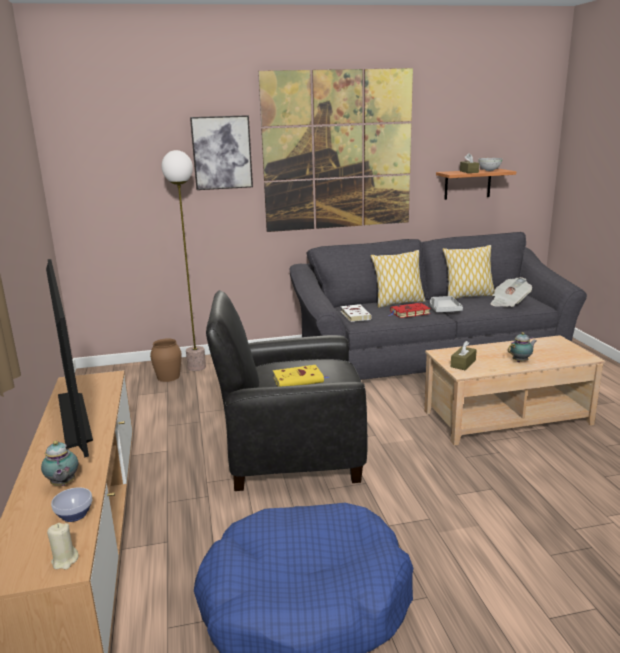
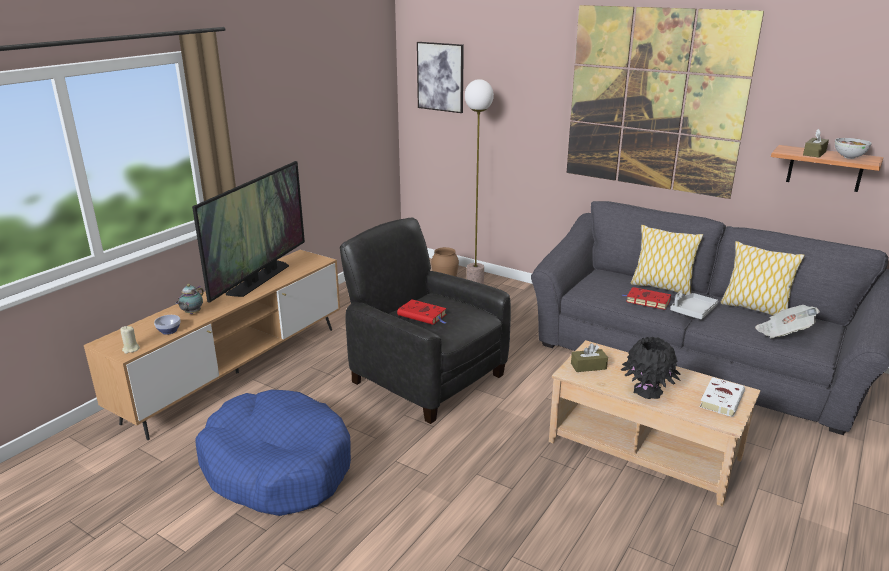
camera: 45 degrees right, 5 degrees up
(222, 153) = (535, 85): picture -> picture (440, 77)
(299, 380) = (423, 315): yellow book -> red book
(355, 315) = (592, 283): white book -> white book (721, 399)
(521, 361) = (647, 391): teapot -> black vase

